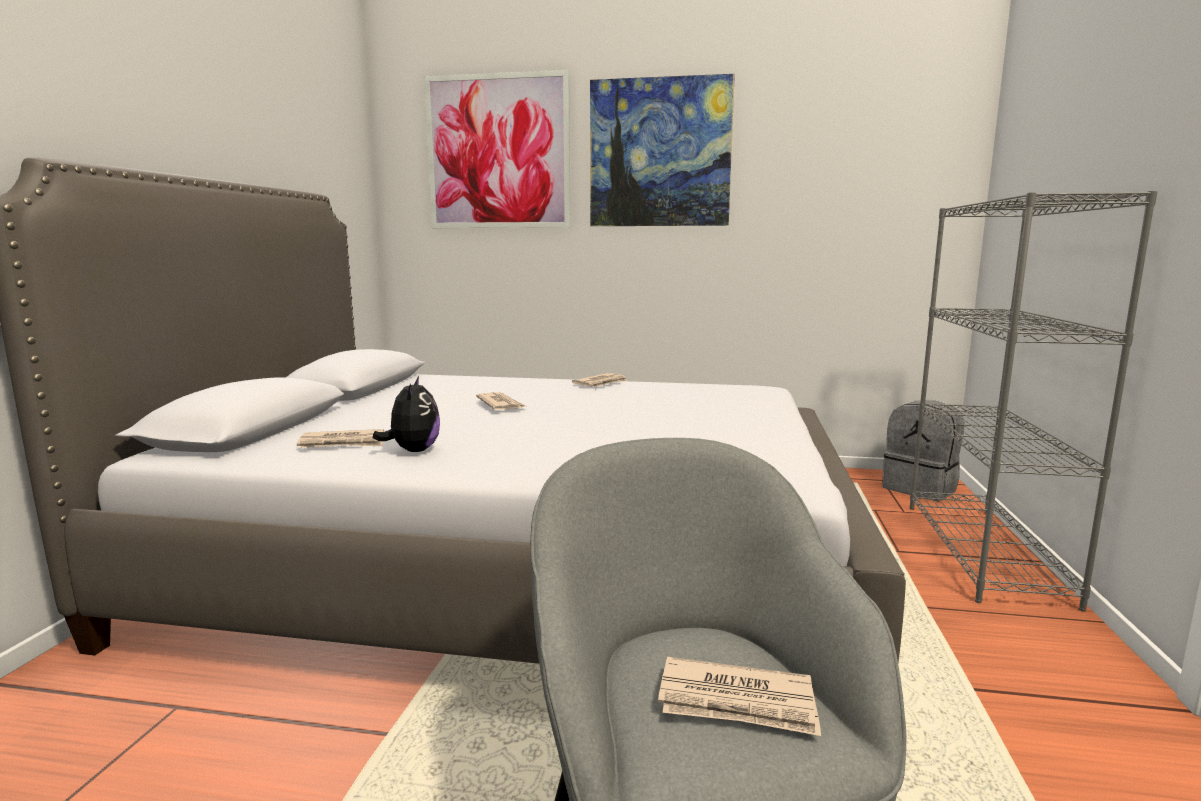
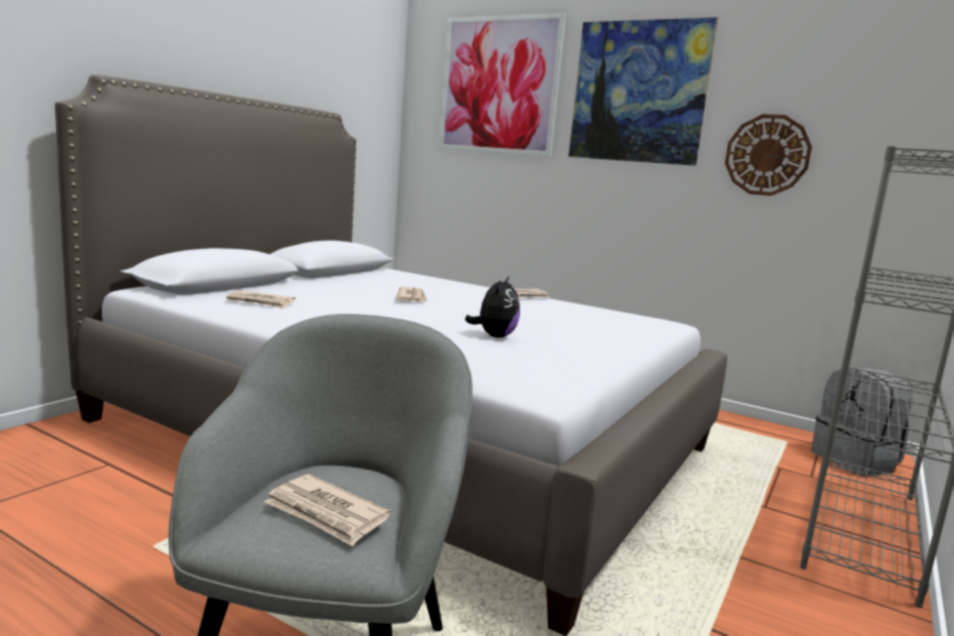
camera: 20 degrees right, 0 degrees up
(413, 451) = (299, 315): plush toy -> plush toy (494, 336)
(797, 210) = (767, 155): none -> wall clock

